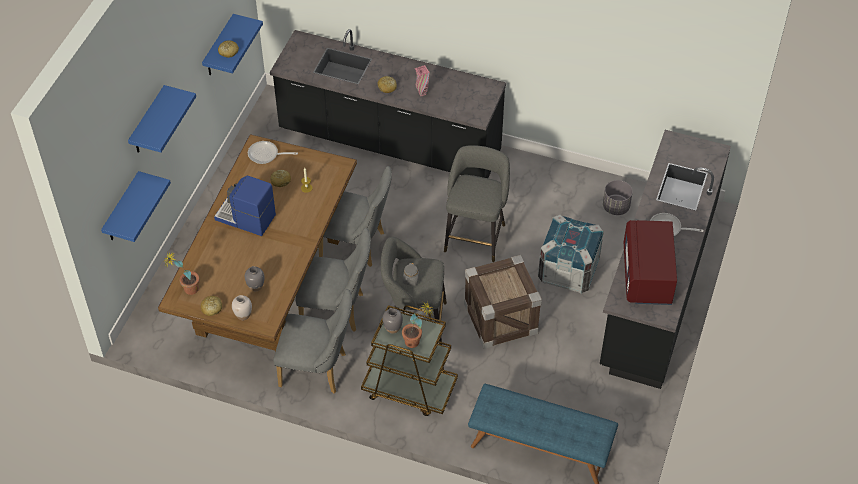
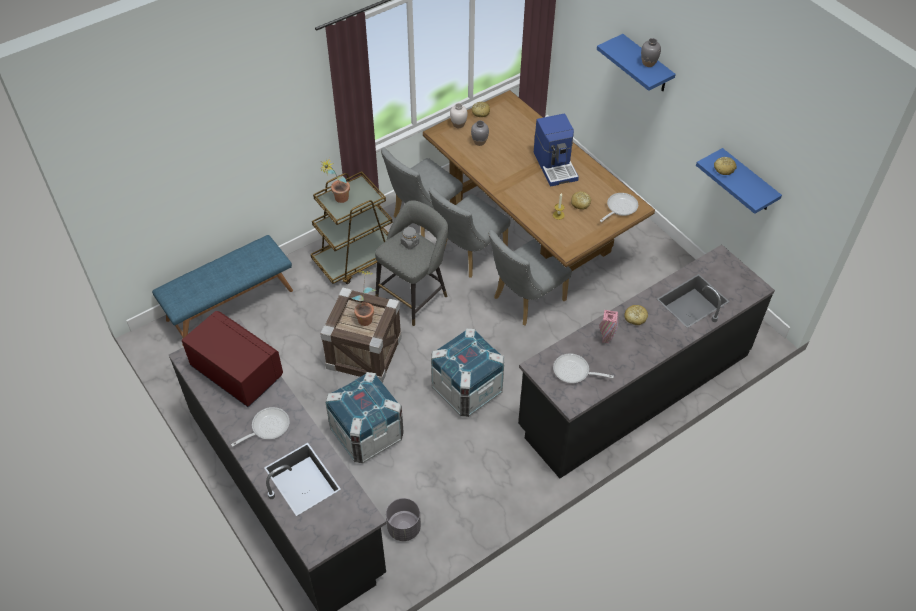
camera: 125 degrees right, 0 degrees up
(122, 209) = (594, 66): blue shelf -> none
(186, 290) = (510, 107): potted plant -> potted plant (366, 316)
(245, 218) = (556, 165): coffee machine -> coffee machine turned 105 degrees clockwise
(392, 328) = (364, 193): grey vase -> grey vase (648, 63)
(465, 97) = (574, 372): none -> frying pan
(475, 235) = (467, 389): grey stool -> crate

